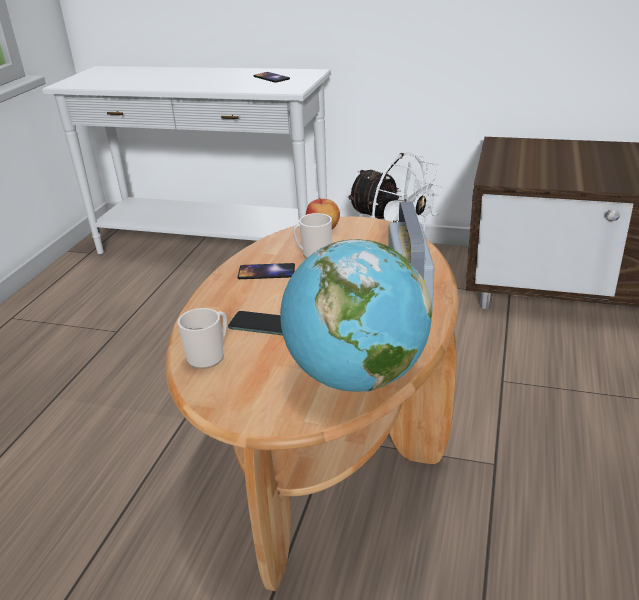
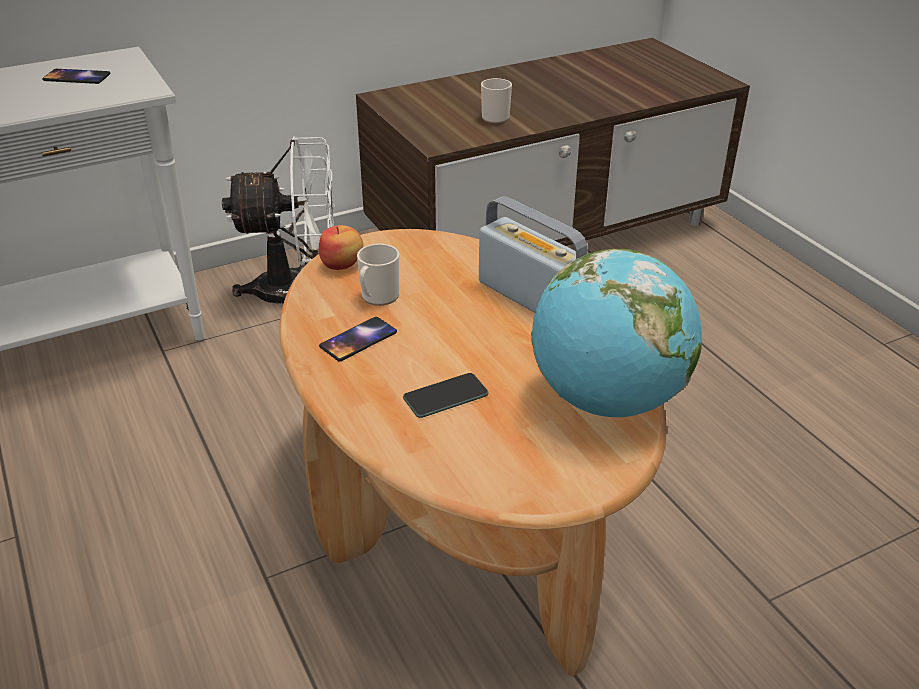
camera: 45 degrees left, 5 degrees up
(209, 356) = (446, 455): mug -> mug (495, 116)

